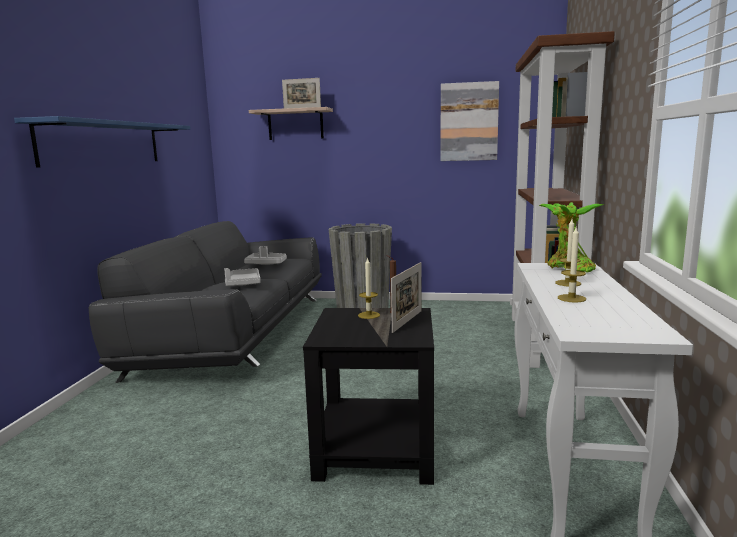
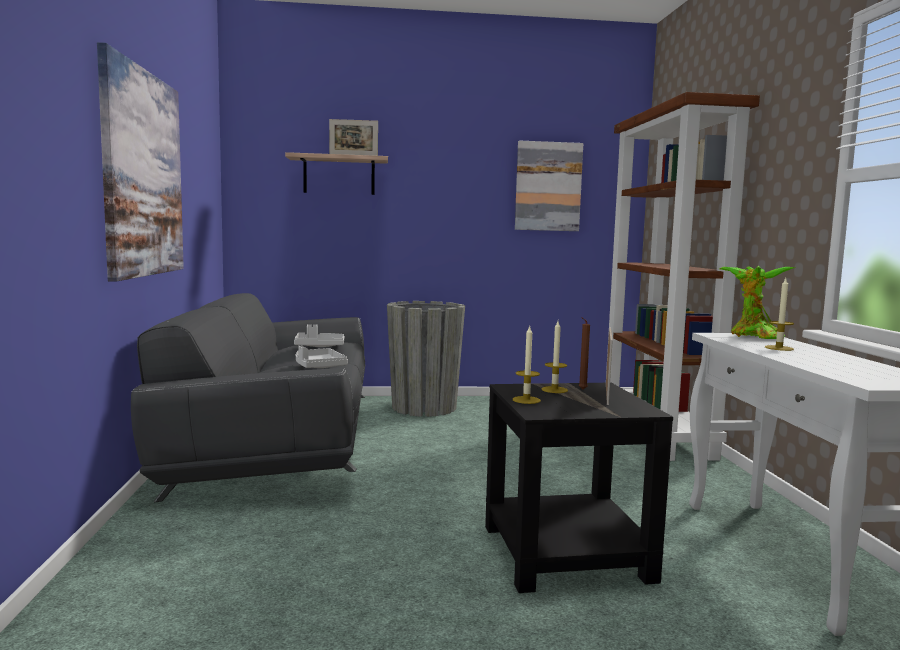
camera: 15 degrees left, 5 degrees down
(103, 143) = (143, 174): blue shelf -> picture
(571, 298) = (808, 359): candle -> candle (526, 400)

